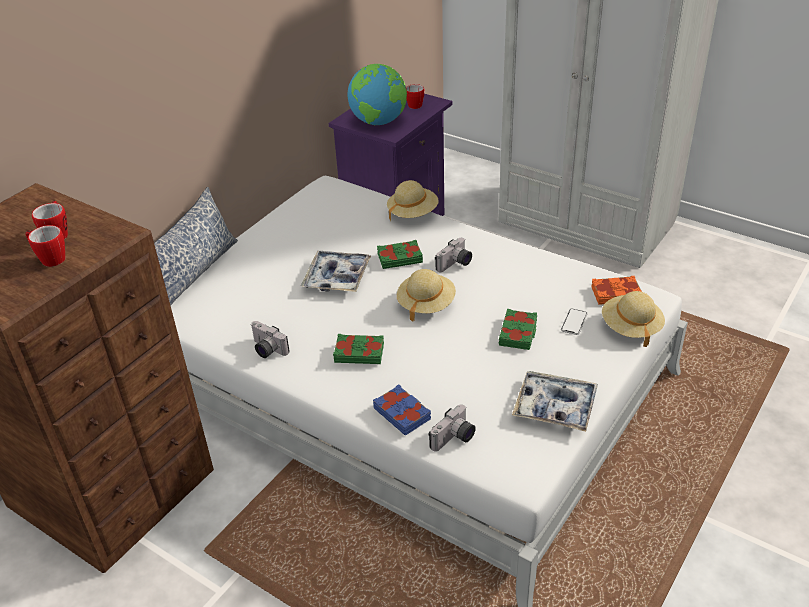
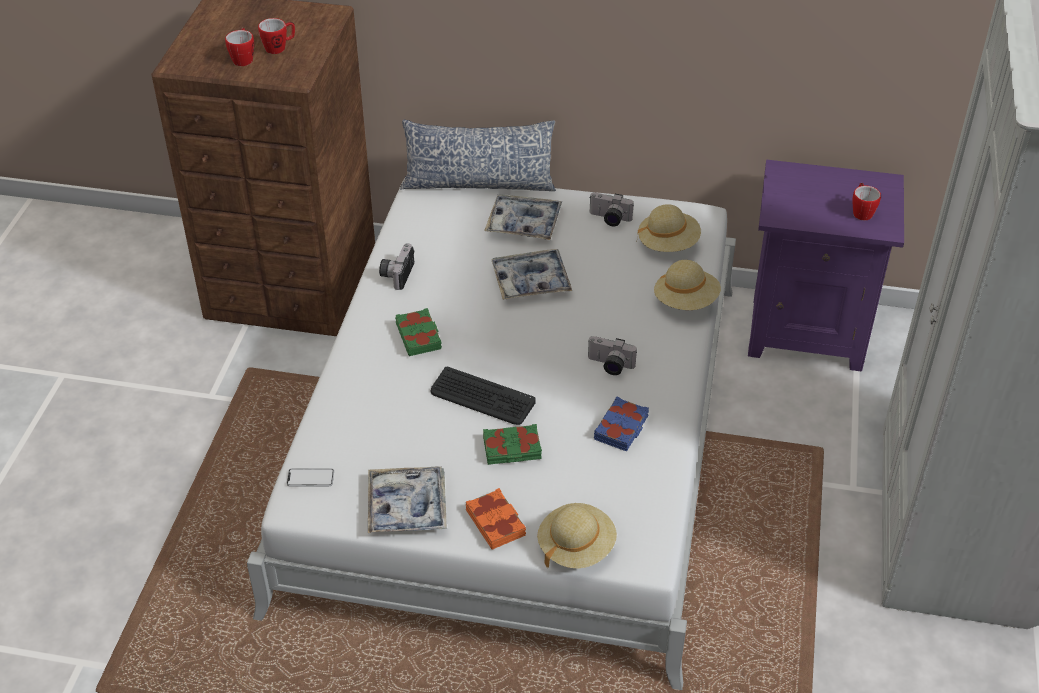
camera: 65 degrees right, 5 degrees up
(264, 265) = (524, 224): none -> tray
(379, 122) = (797, 197): globe -> none
(399, 258) = (593, 317): green book -> none
(402, 413) = (349, 394): blue book -> blue book (622, 428)
(426, 304) = (521, 361): beige hat -> beige hat (668, 244)
(454, 334) = (482, 397): none -> keyboard
(454, 439) = (329, 441): camera -> camera (609, 219)
(574, 322) = (557, 493): phone -> phone (310, 478)
(615, 293) = (634, 520): orange book -> orange book (496, 522)

